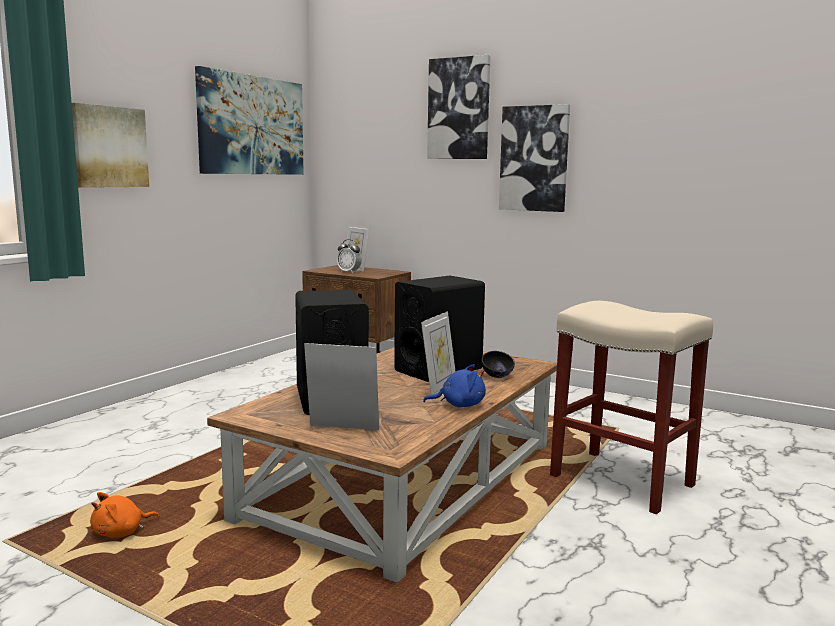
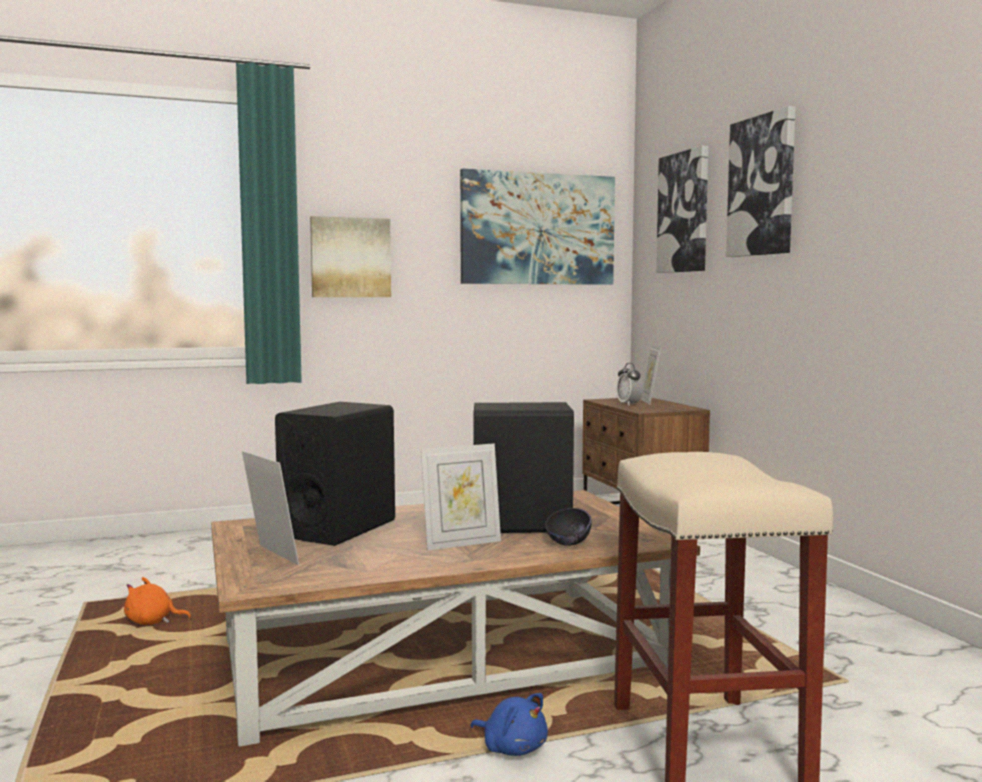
camera: 40 degrees right, 5 degrees down
(459, 405) = (437, 562): blue plush toy -> blue plush toy (512, 748)
(534, 158) = (843, 248): picture -> picture (684, 212)

